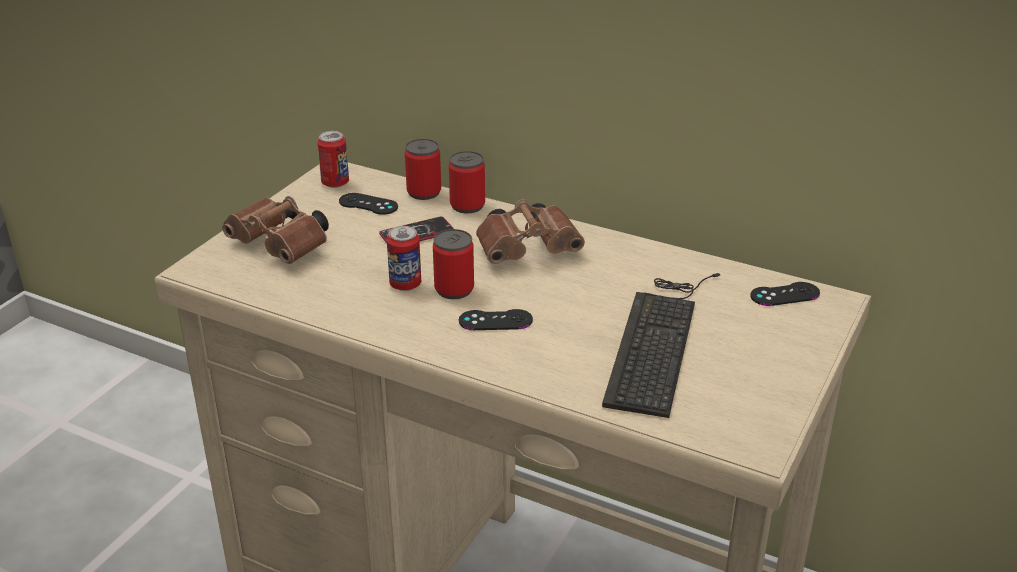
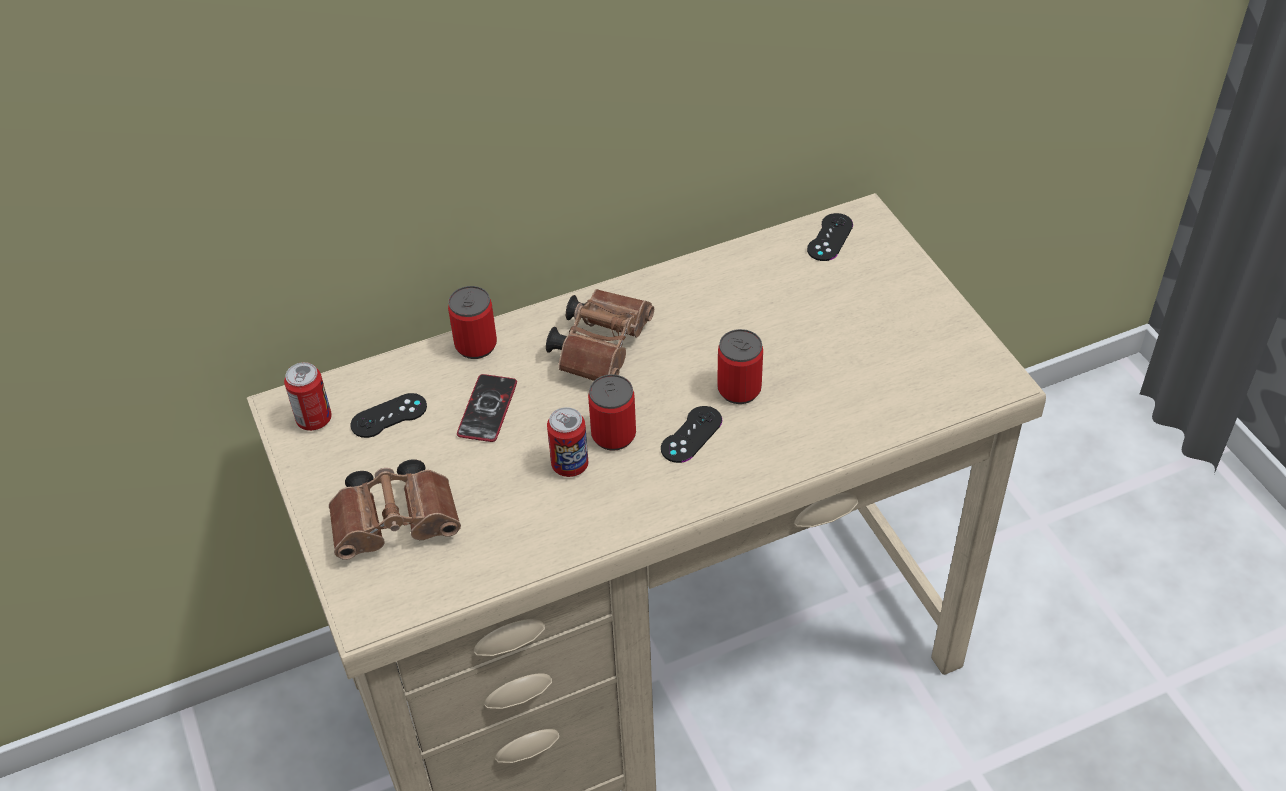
camera: 50 degrees left, 15 degrees up
(424, 192) = (414, 362): can -> can (739, 389)
(658, 339) = (818, 349): keyboard -> none

